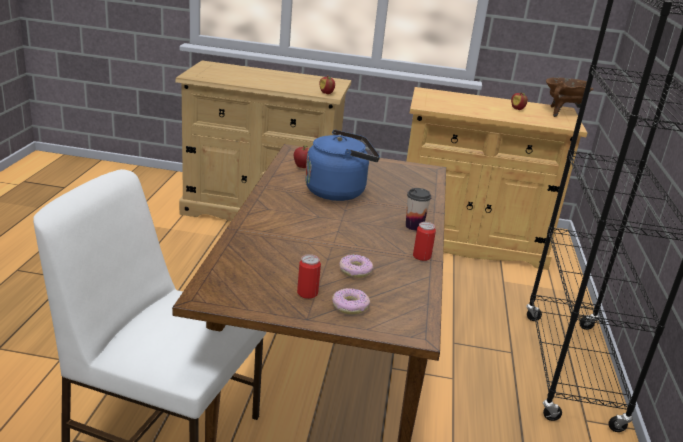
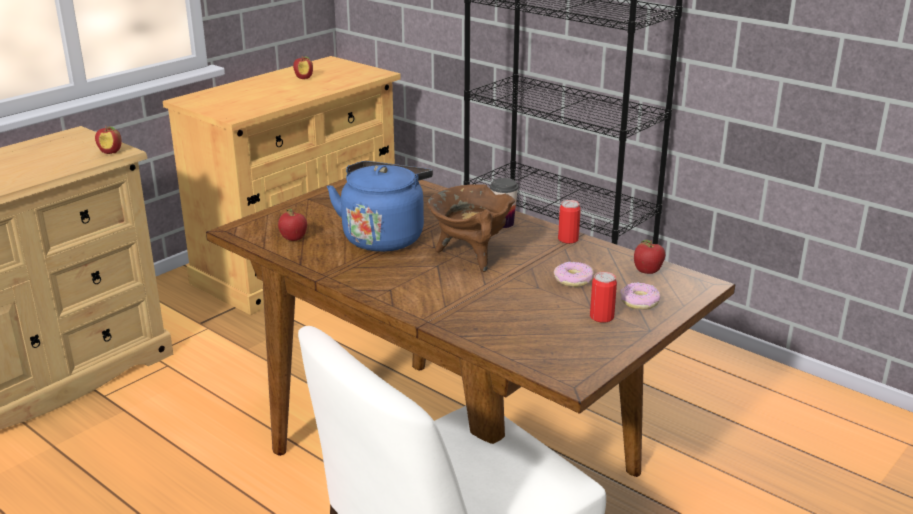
camera: 55 degrees left, 0 degrees up
(407, 301) = (647, 272): none -> apple
(561, 113) = (339, 65): brown cooking pot -> brown cooking pot (470, 256)

